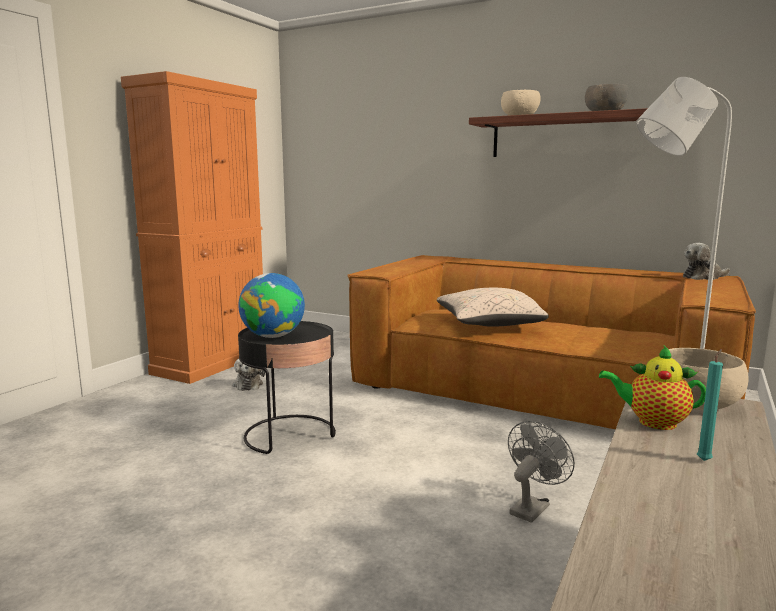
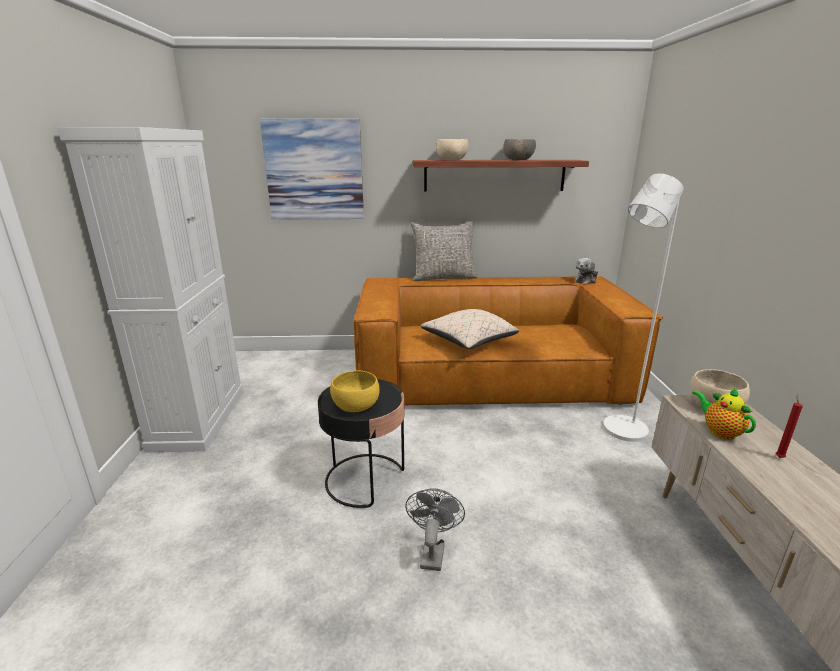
camera: 30 degrees left, 10 degrees up
(212, 363) = (199, 418): orange cabinet -> white cabinet
(248, 384) = (266, 435): plush toy -> none
(273, 336) = (356, 406): globe -> yellow bowl
(382, 136) = (314, 170): none -> picture
(508, 261) = (443, 278): none -> grey pillow
(532, 507) = (586, 484): grey fan -> grey fan (432, 551)
(652, 422) = (719, 431): teapot -> teapot turned 75 degrees clockwise
(705, 460) = (779, 457): turquoise candle -> red candle

